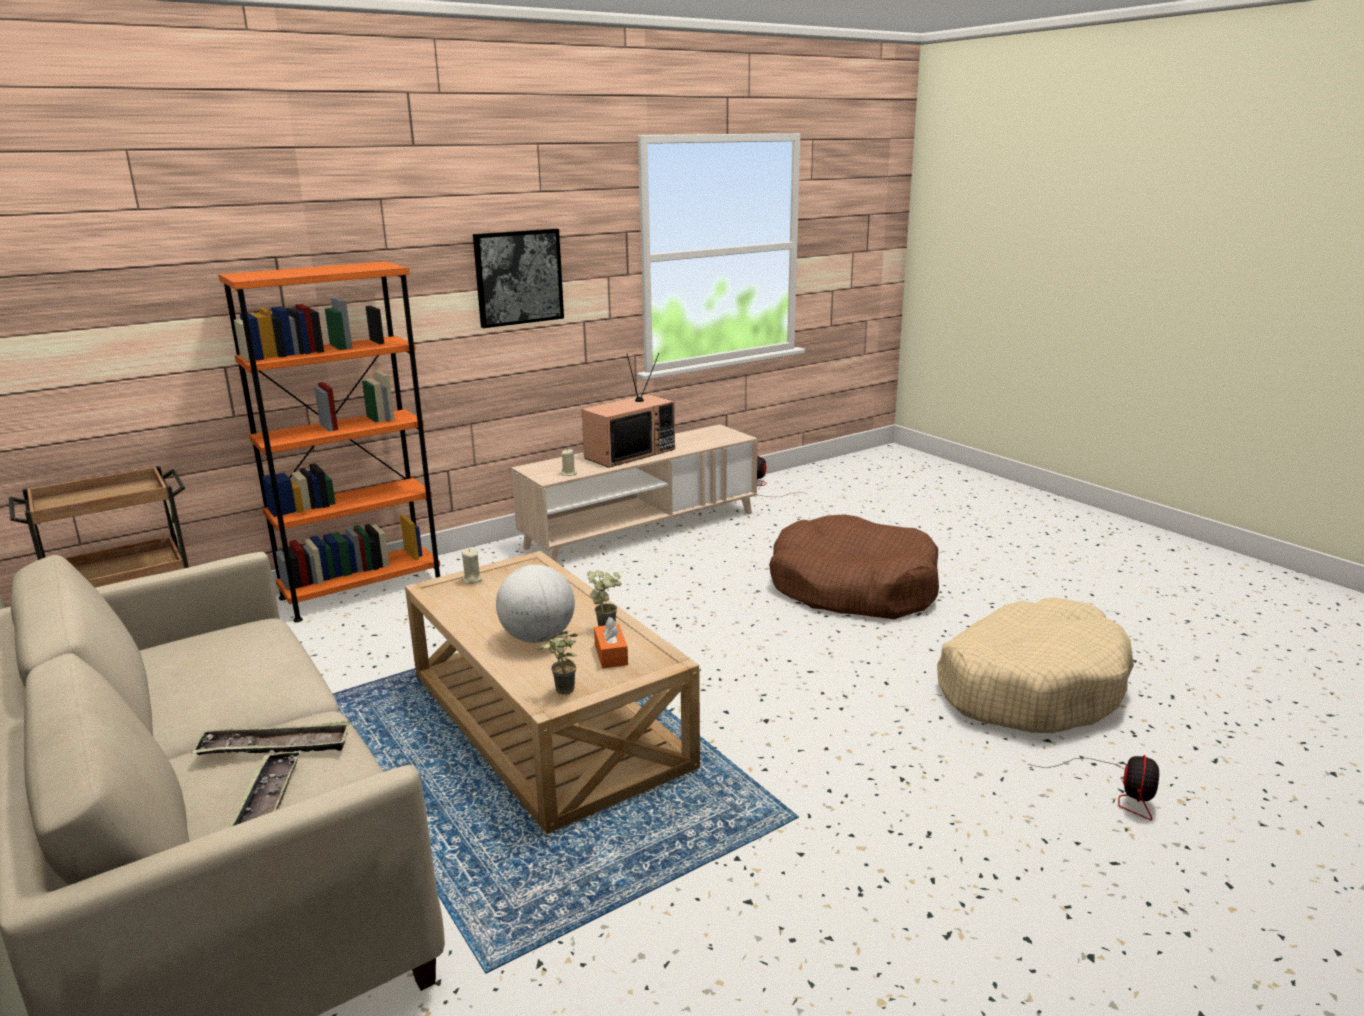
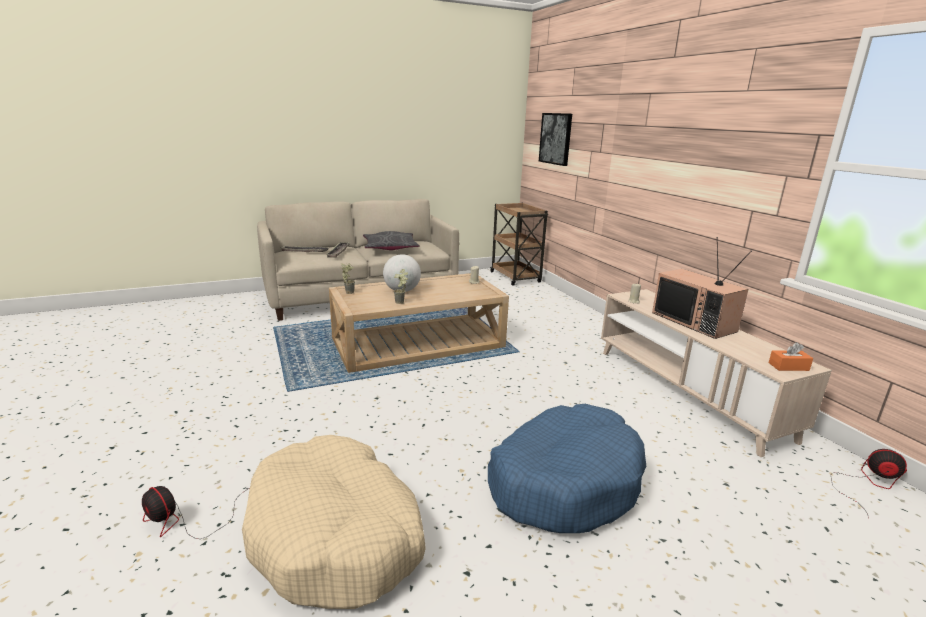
camera: 100 degrees right, 0 degrees up
(236, 679) = (390, 248): none -> grey pillow
(362, 590) = (570, 308): orange bookcase -> none
(518, 277) = (709, 159): picture -> picture (556, 138)
(611, 655) = (372, 301): orange tissue box -> orange tissue box (788, 366)
(853, 588) = (564, 481): brown dog bed -> blue dog bed

